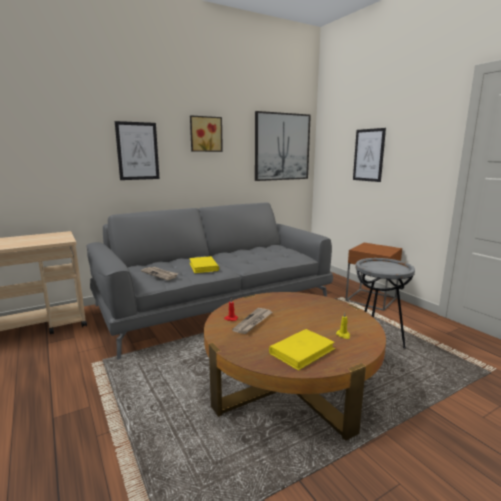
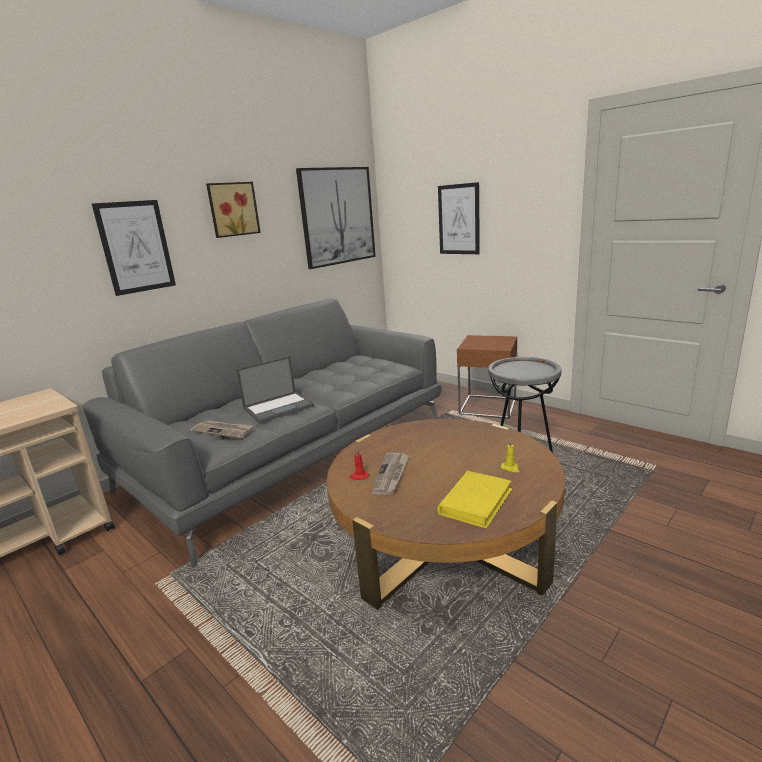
camera: 15 degrees left, 5 degrees up
(203, 267) = (279, 407): yellow book -> laptop

